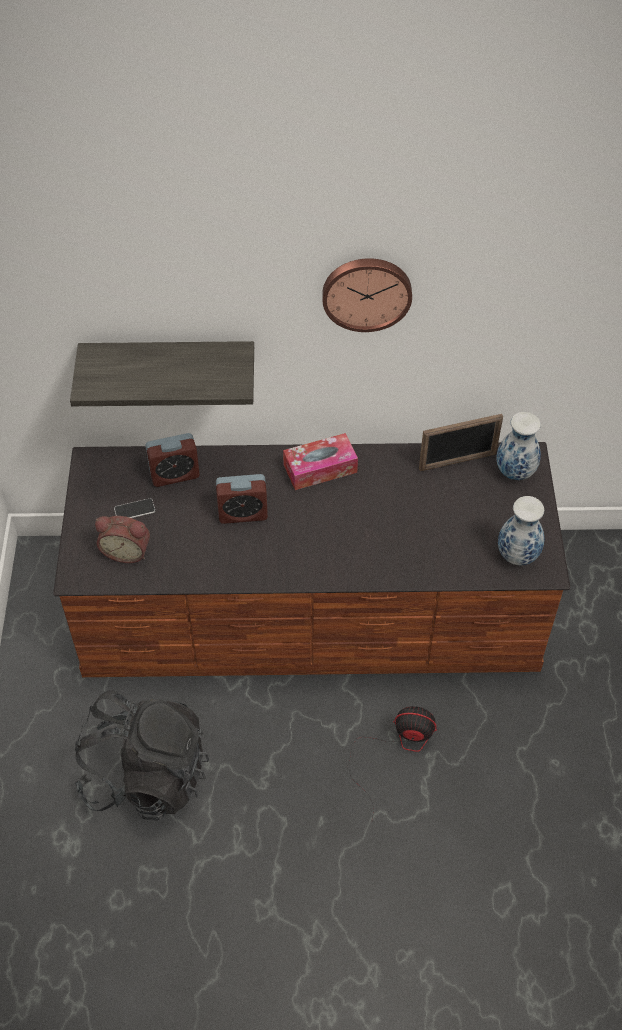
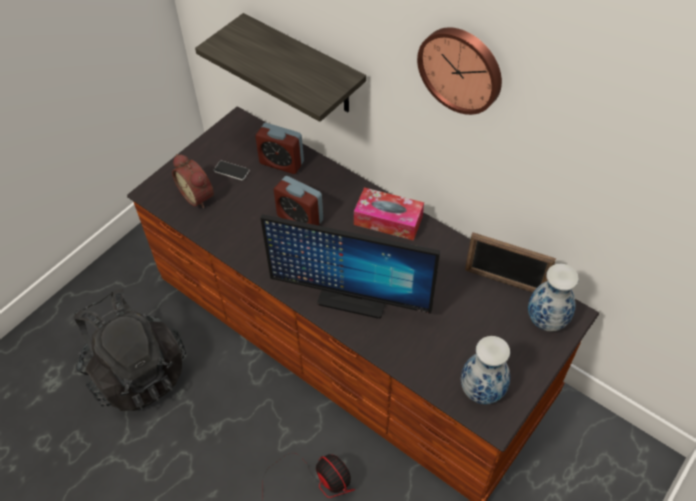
camera: 40 degrees right, 0 degrees up
(353, 550) = (352, 297): none -> monitor

